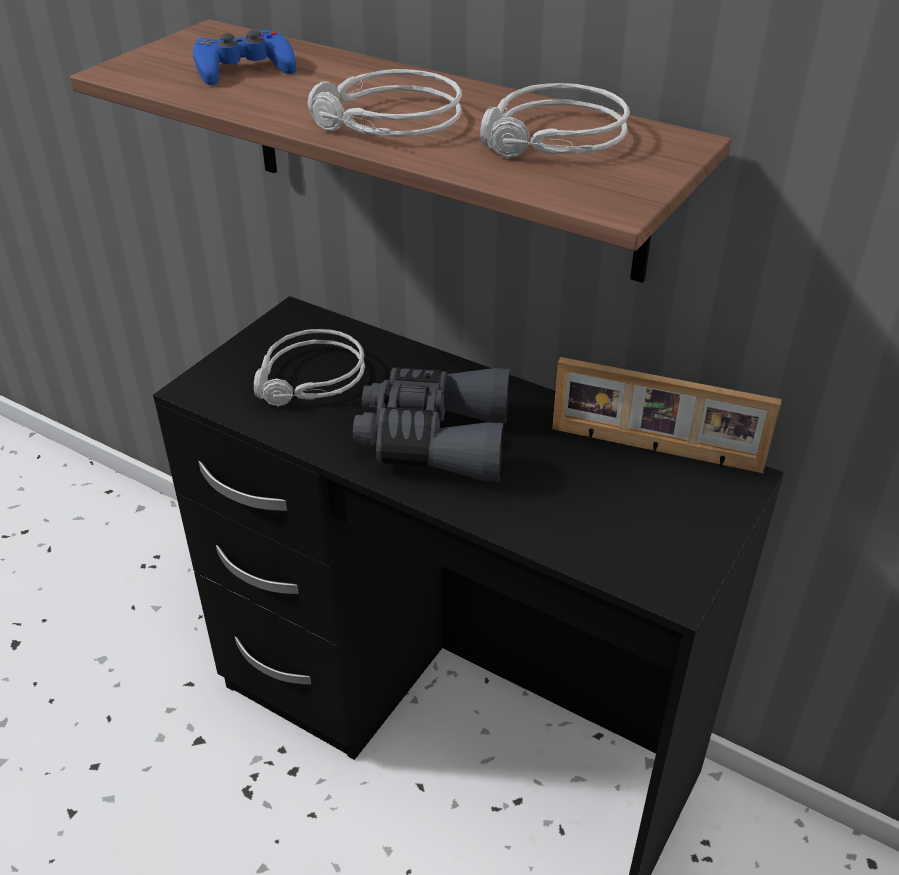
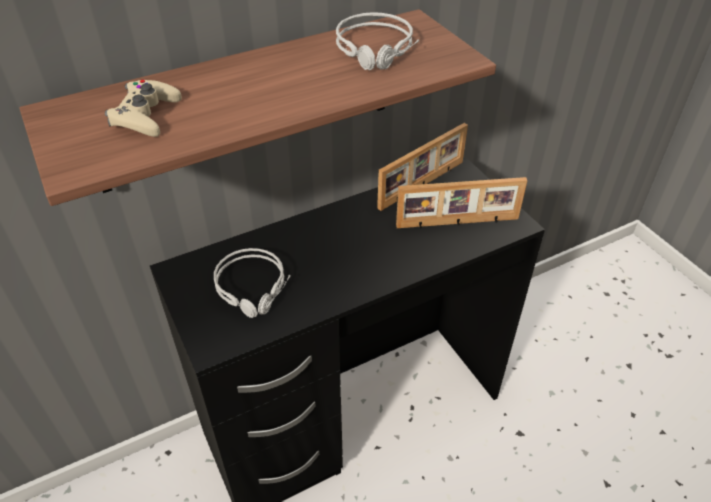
camera: 60 degrees left, 5 degrees up
(244, 69) = (146, 115): blue game controller -> beige game controller
(386, 122) = (298, 89): grey headphones -> none
(434, 439) = (354, 257): grey binoculars -> none
(603, 517) = (457, 223): none -> picture frame

